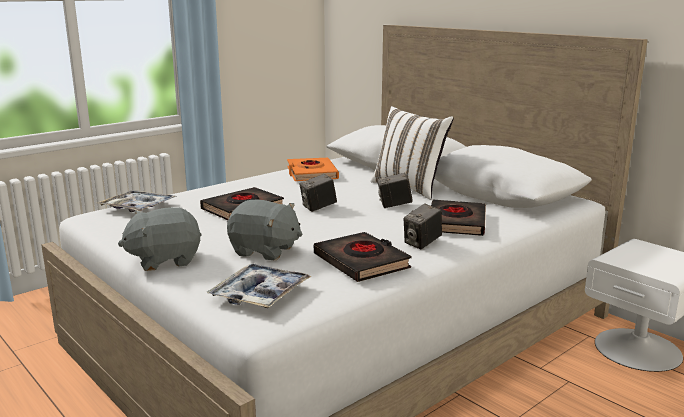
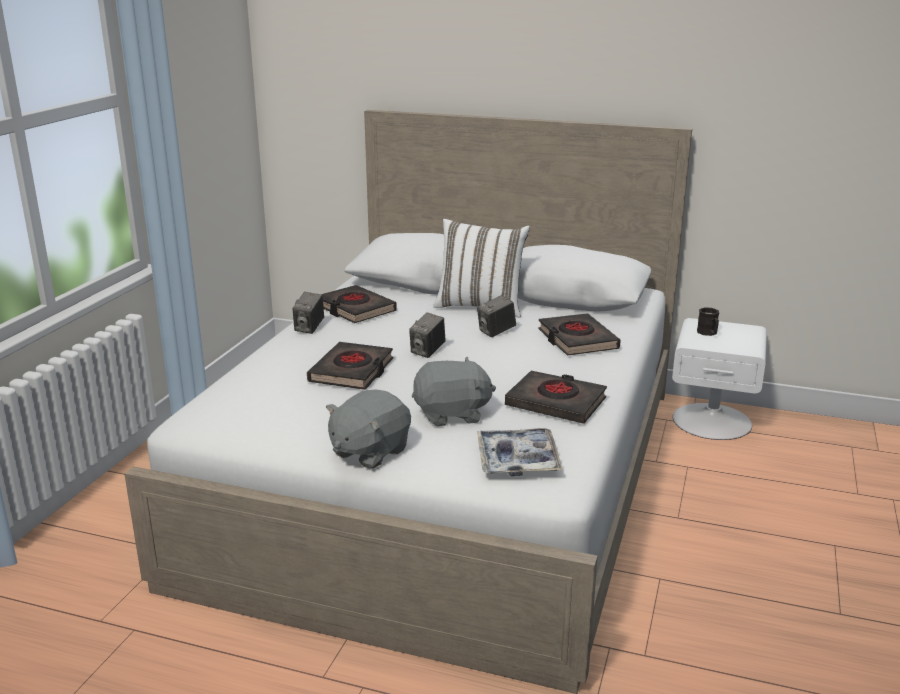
camera: 30 degrees left, 5 degrees up
(138, 207) = (227, 397): tray -> none
(311, 174) = (355, 309): orange book -> black book
(422, 243) = (579, 369): camera -> camera (309, 328)
(639, 254) = (708, 333): none -> black mug

